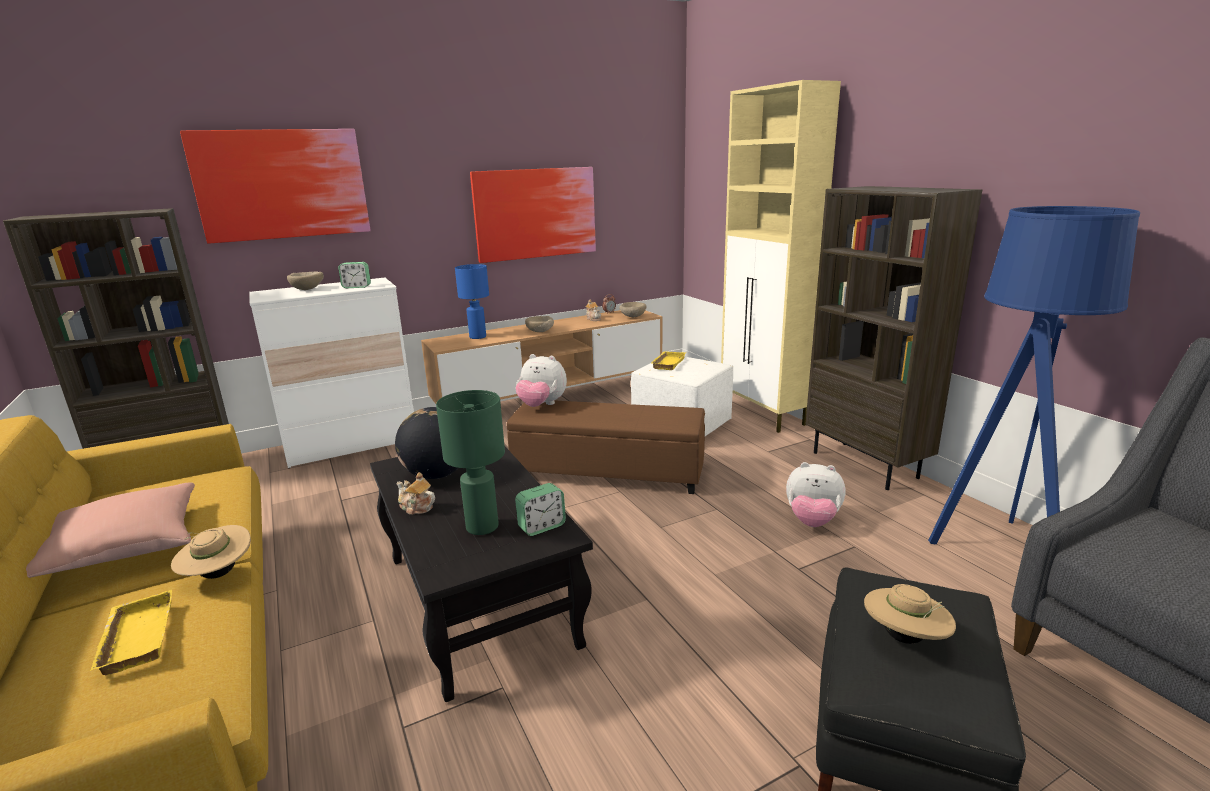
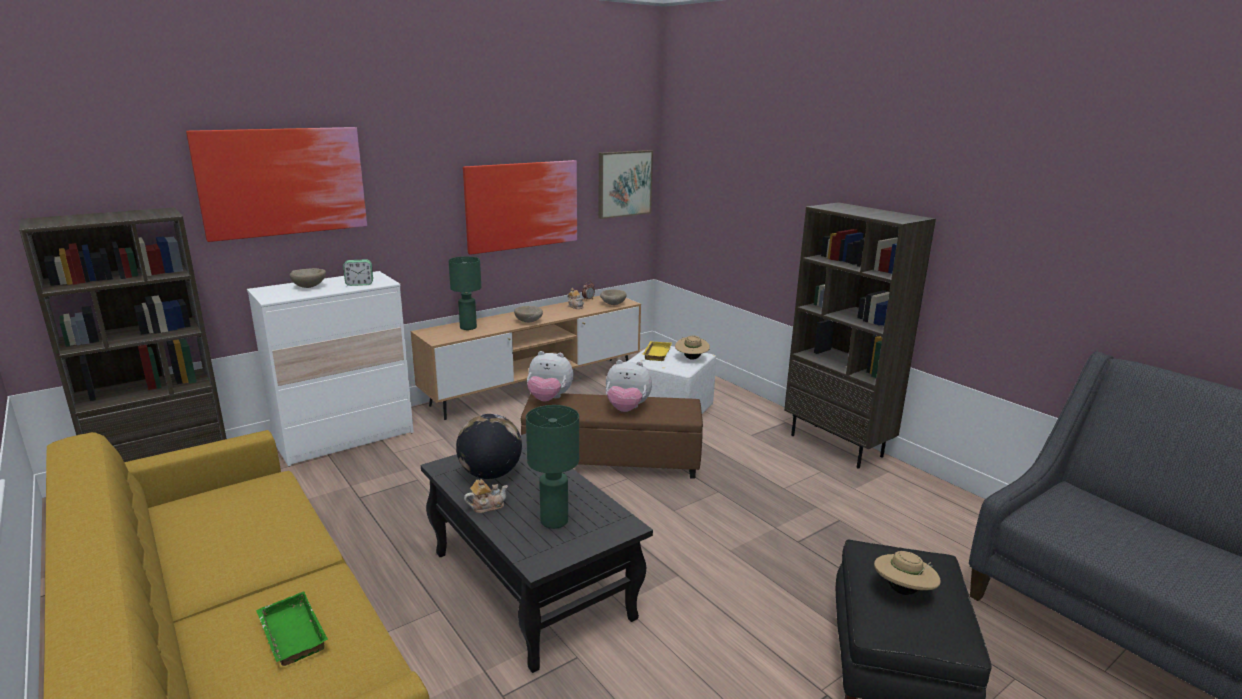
camera: 10 degrees left, 0 degrees up
(125, 546) = (220, 555): pink pillow -> none
(135, 638) = (289, 634): yellow tray -> green tray
(218, 574) = (328, 575): beige hat -> beige hat (691, 358)
(416, 507) = (487, 506): teapot -> teapot turned 135 degrees clockwise
(477, 337) = (468, 328): blue table lamp -> green table lamp
(542, 526) = (605, 518): alarm clock -> none
(646, 192) = (624, 183): none -> picture
(763, 415) = (740, 399): beige cabinet -> none
(812, 521) = (801, 499): plush toy -> plush toy (627, 409)
(998, 548) = (951, 515): blue floor lamp -> none

